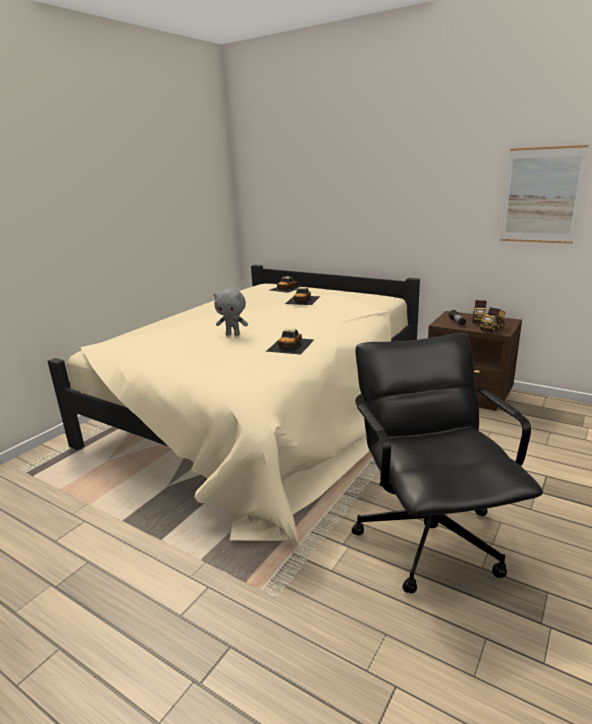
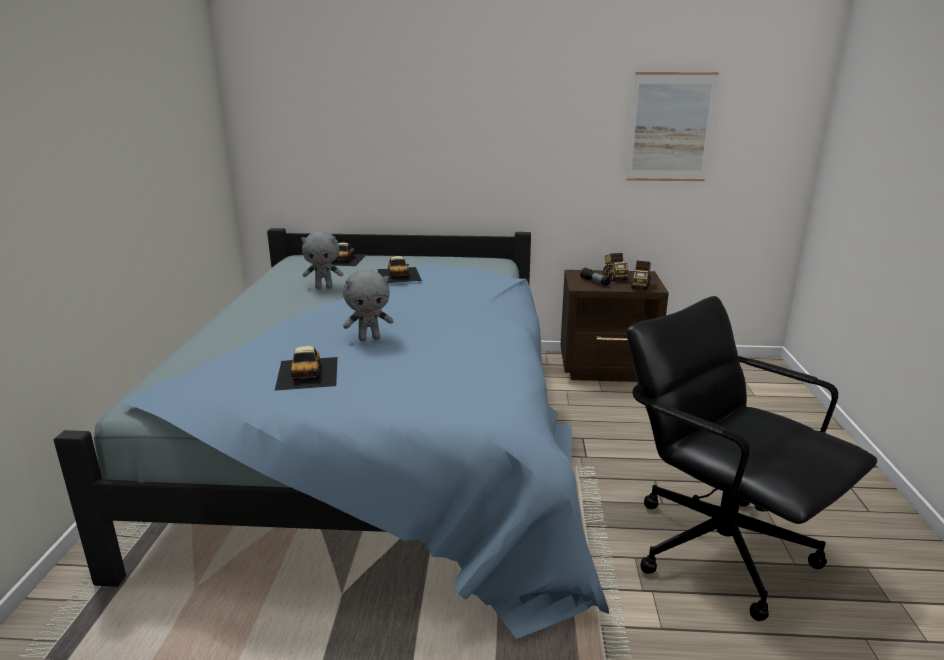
camera: 30 degrees left, 0 degrees up
(253, 303) = (324, 287): none -> grey plush toy
(265, 412) = (384, 444): beige bed -> blue bed
(291, 345) = (474, 341): toy car -> toy car (308, 372)

